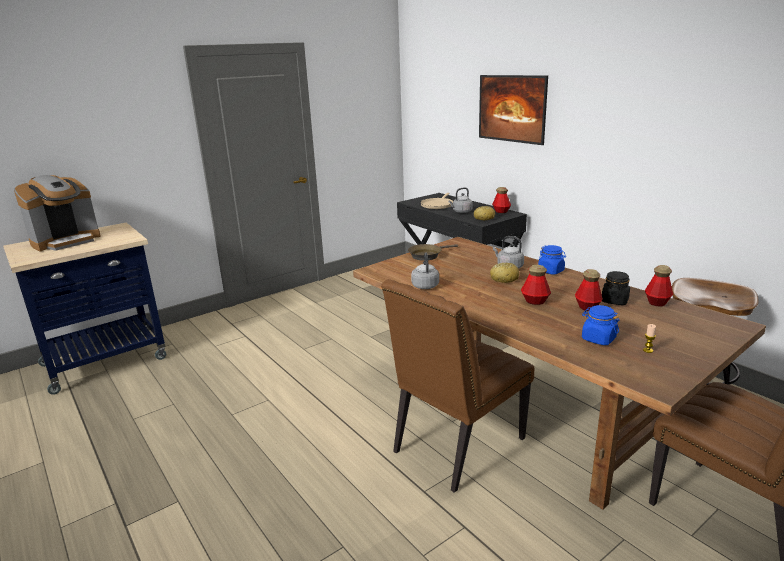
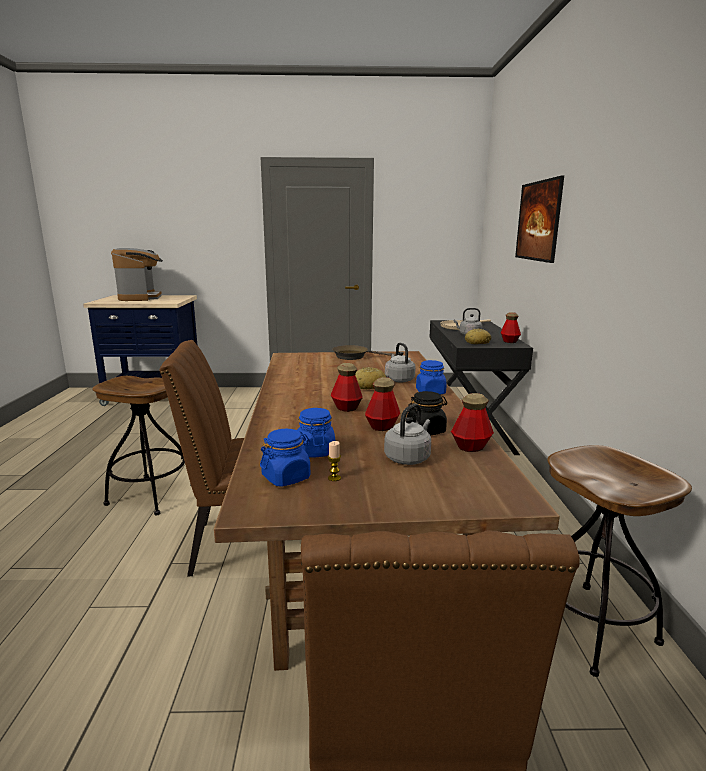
camera: 35 degrees right, 5 degrees down
(66, 241) = (141, 298): coffee machine -> coffee machine turned 90 degrees counterclockwise
(301, 452) = (151, 494): none -> brown stool
(425, 285) = (292, 373): grey kettle -> grey kettle (408, 458)
(627, 361) = (286, 477): none -> blue jar

